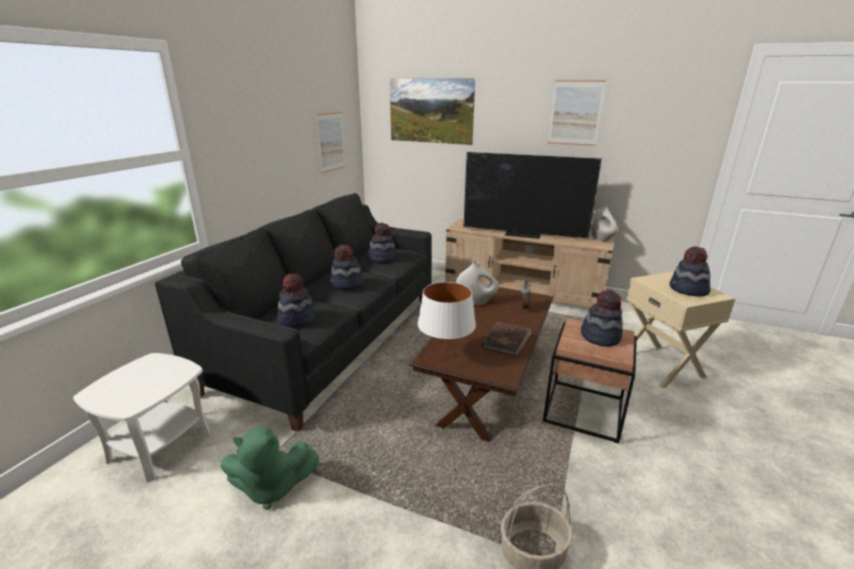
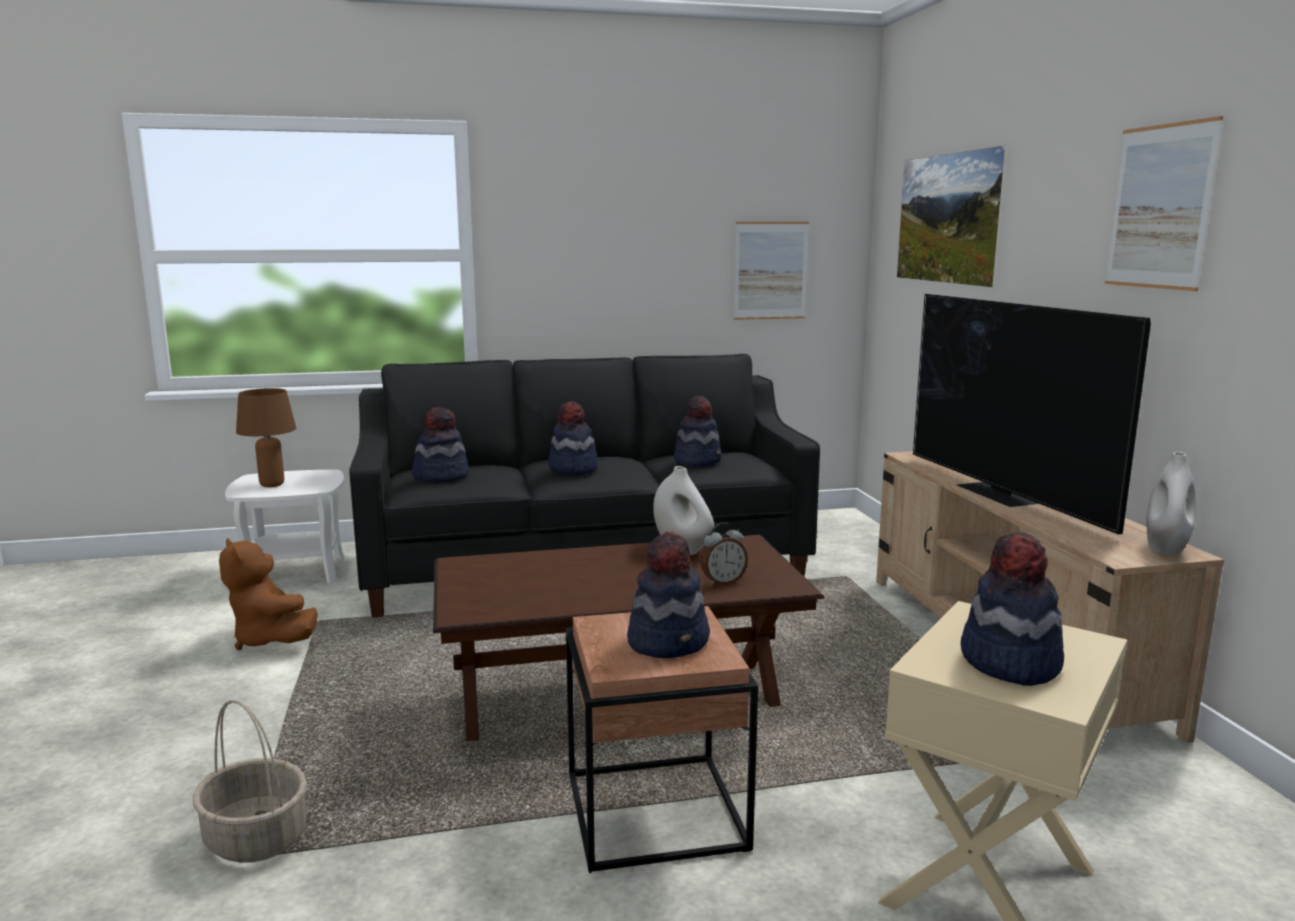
camera: 55 degrees right, 10 degrees down
(135, 389) = (271, 485): none -> brown table lamp
(271, 487) = (271, 640): green plush toy -> brown plush toy
(445, 356) = (477, 569): white table lamp -> none
(507, 340) = (579, 593): brown book -> none

